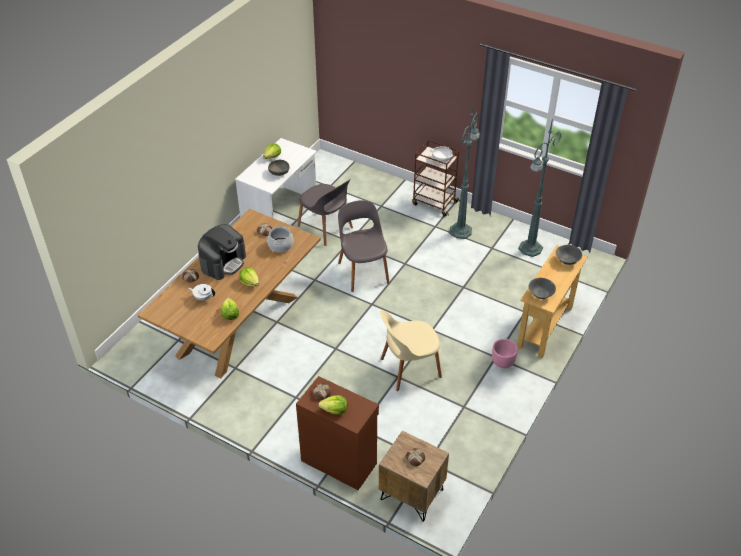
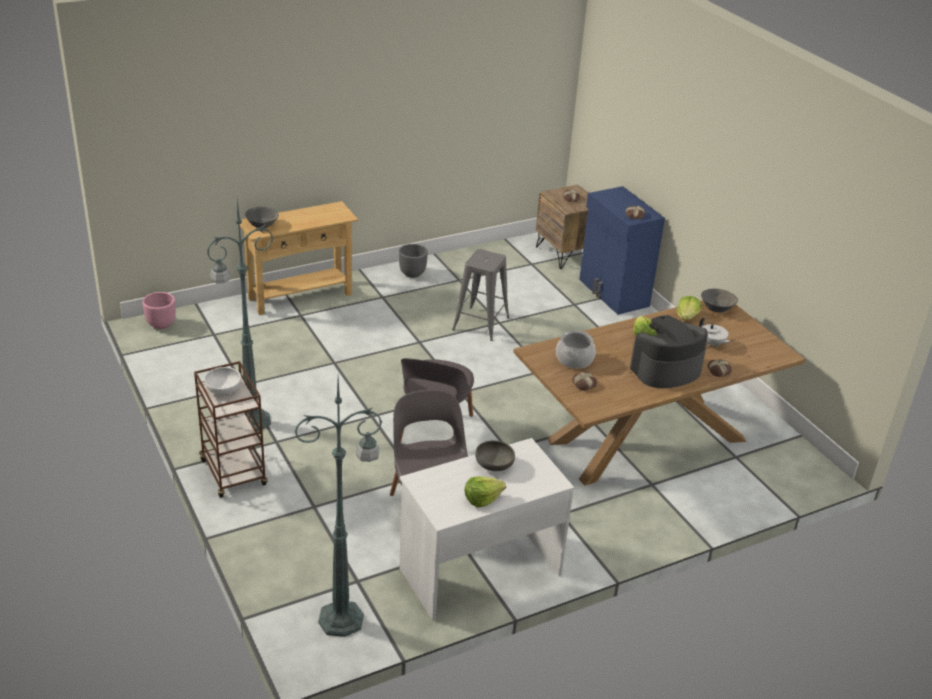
camera: 150 degrees left, 10 degrees down
(334, 410) = (631, 202): lettuce -> none
(339, 461) = (613, 293): brown cabinet -> blue cabinet
(408, 368) = (481, 323): beige chair -> grey stool
(502, 394) = (412, 273): none -> grey planter
(503, 363) = (381, 290): pink planter -> pink planter (161, 324)
(529, 249) = (201, 364): green floor lamp -> green floor lamp (343, 619)
(540, 294) = (332, 215): grey bowl -> grey bowl (717, 308)

